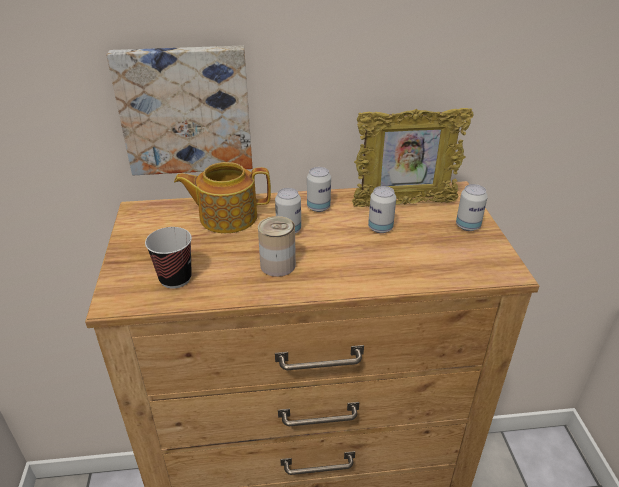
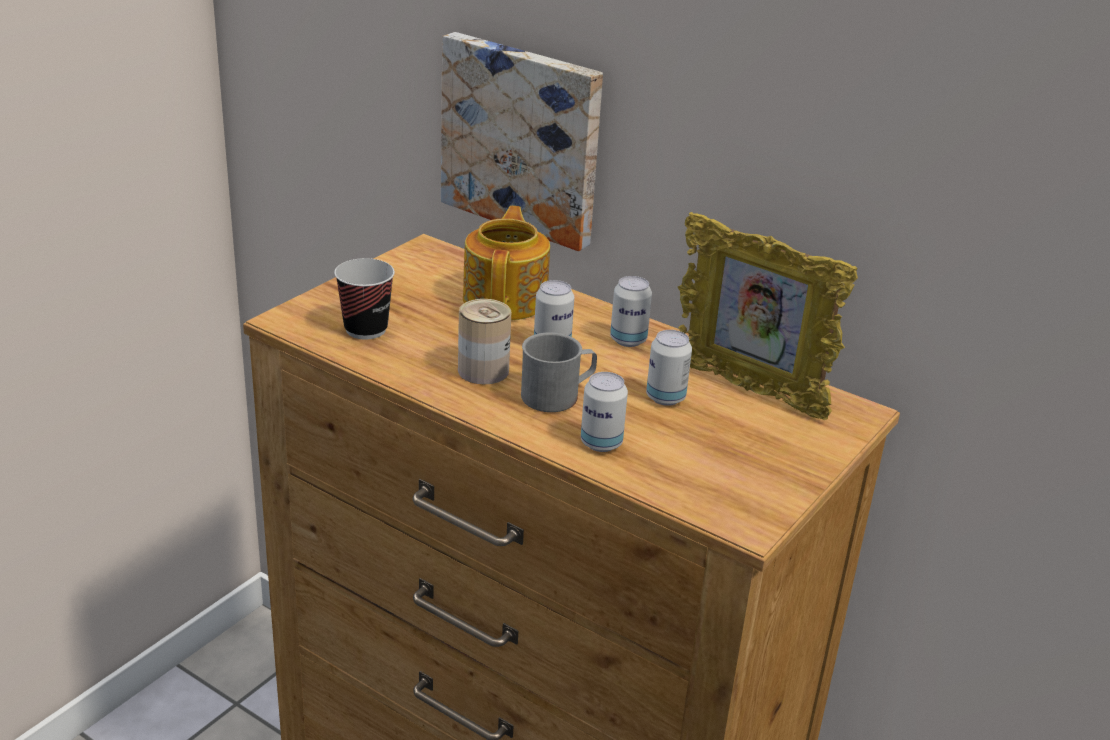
camera: 40 degrees right, 5 degrees down
(227, 217) = (506, 299): teapot -> teapot turned 60 degrees clockwise
(334, 256) = (558, 395): none -> grey mug
(467, 226) = (789, 455): can -> can (601, 443)

